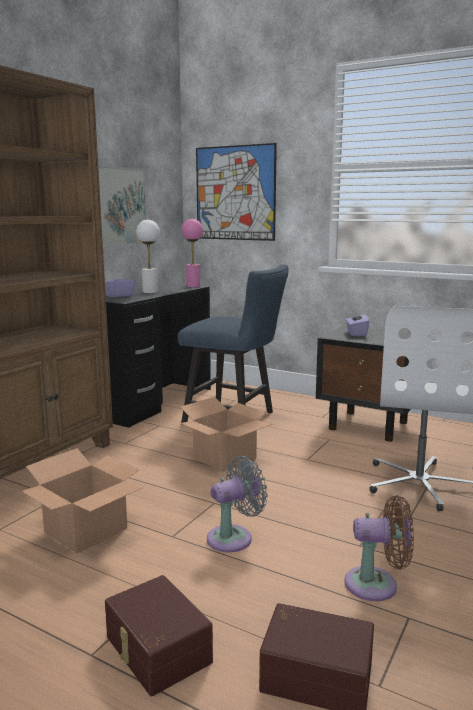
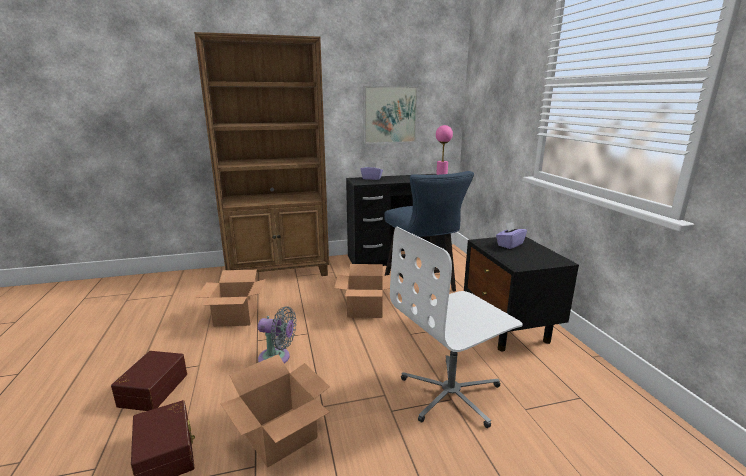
camera: 45 degrees right, 5 degrees up
(150, 292) = (398, 178): white table lamp -> none
(235, 193) = (488, 104): picture -> none
(377, 585) = (281, 435): brown fan -> cardboard box

